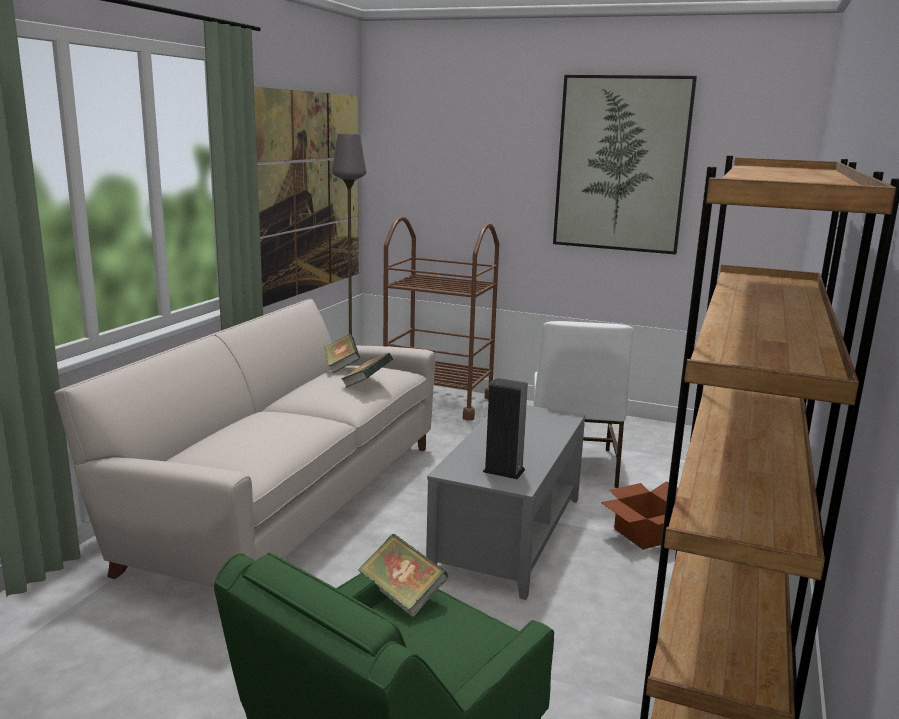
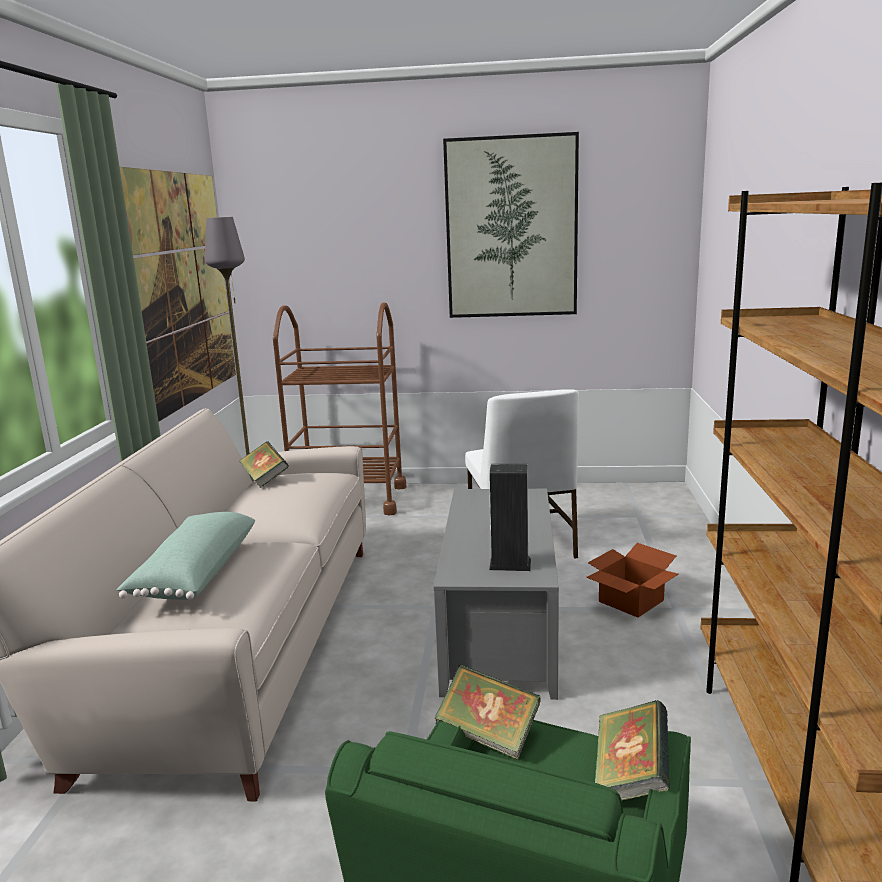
camera: 15 degrees left, 0 degrees up
(241, 429) = (194, 573): none -> green pillow
(367, 384) = (307, 494): book -> book (630, 777)

